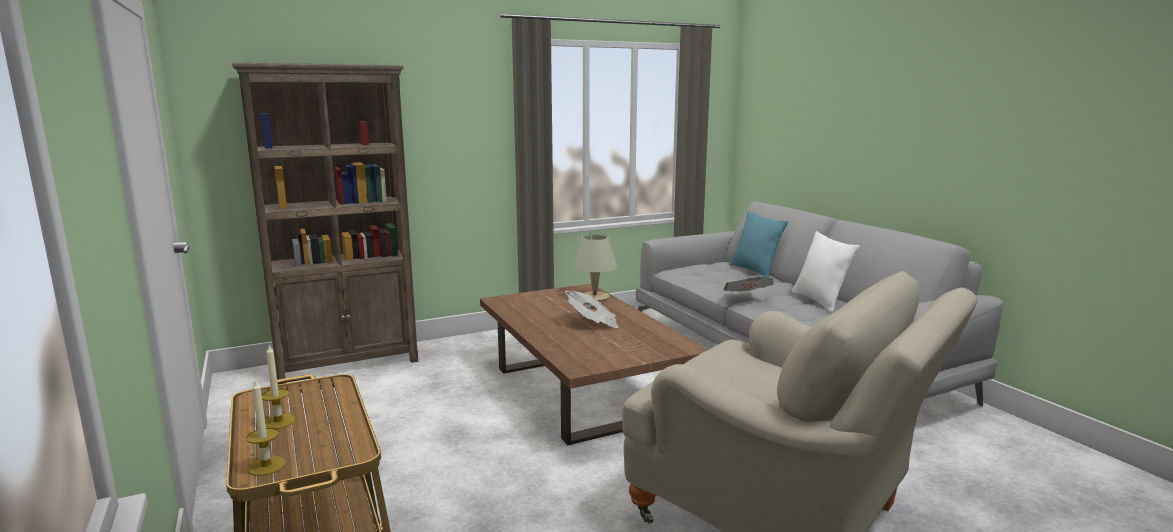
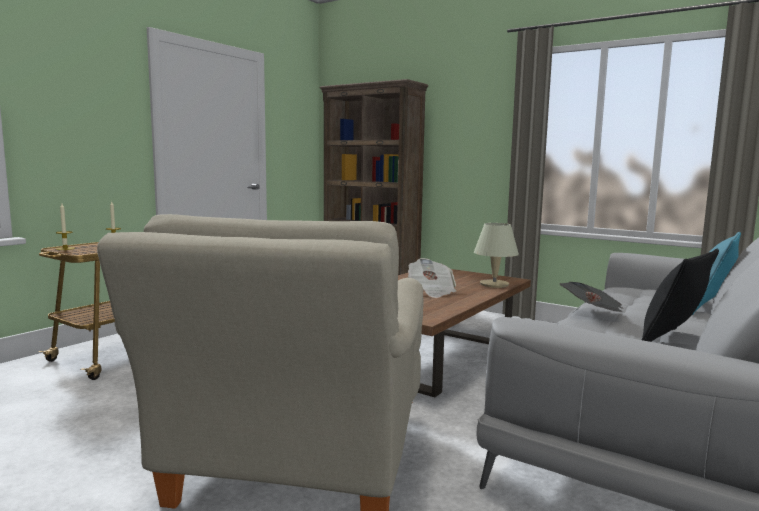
camera: 60 degrees right, 5 degrees down
(819, 301) = (672, 342): white pillow -> black pillow

